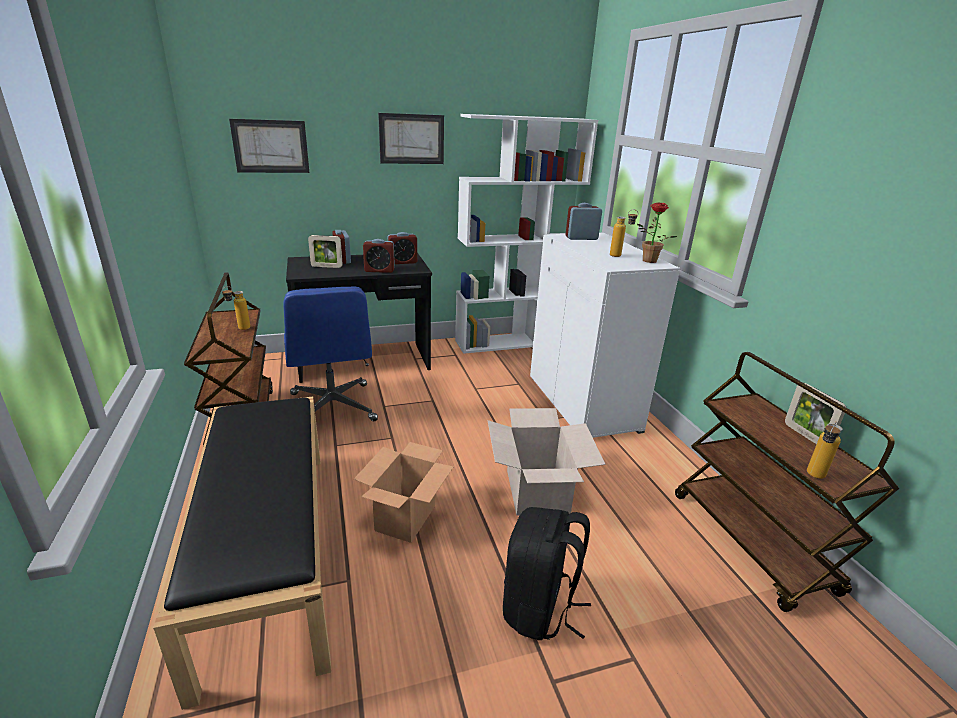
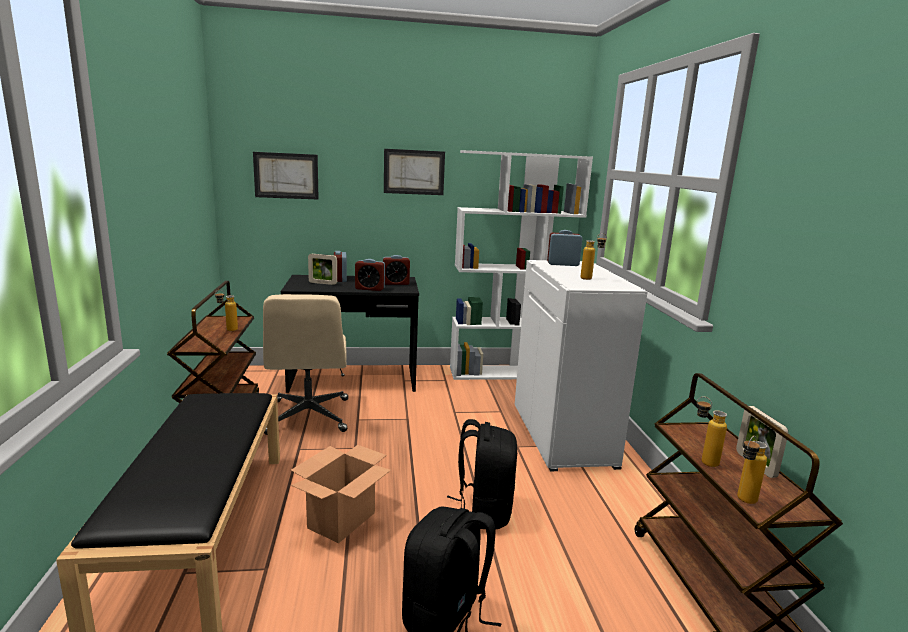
camera: 10 degrees right, 10 degrees down
(333, 408) = (309, 416): blue office chair -> beige office chair
(536, 491) = (483, 511): cardboard box -> black backpack
(647, 261) = (616, 284): potted plant -> none
(762, 437) = (702, 461): none -> bottle

